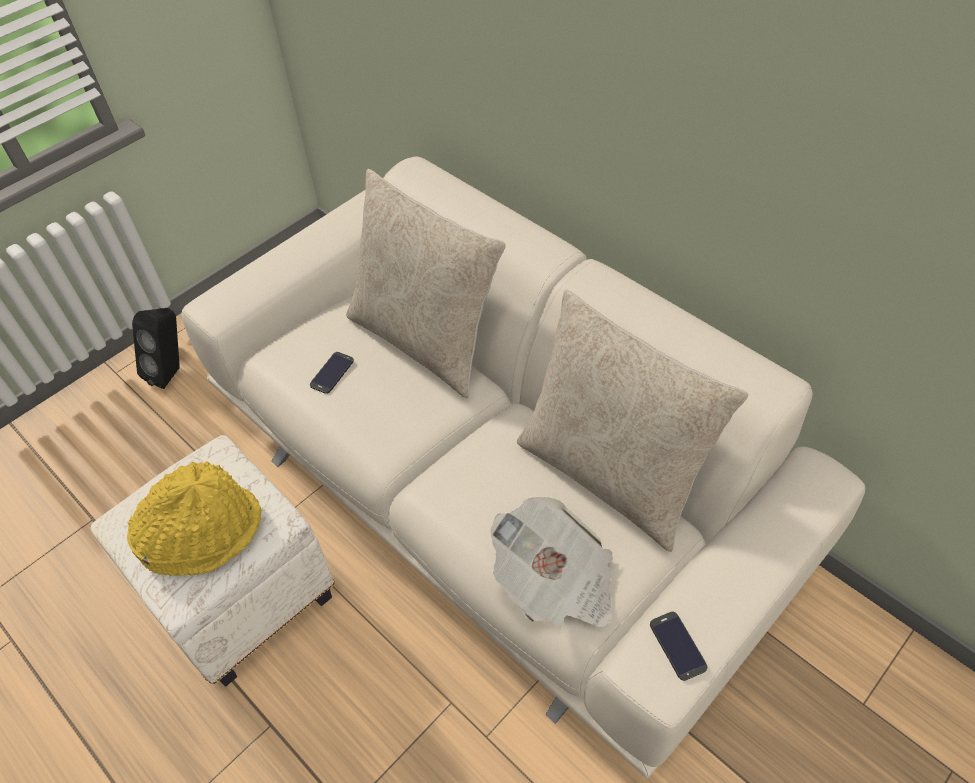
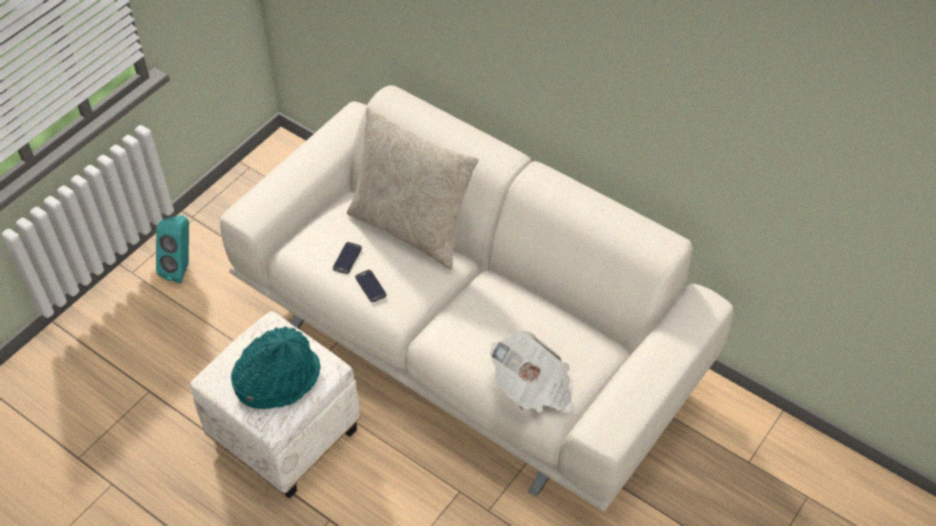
camera: 10 degrees left, 0 degrees up
(172, 371) = (182, 268): black speaker -> turquoise speaker
(202, 531) = (277, 378): yellow hat -> turquoise hat
(611, 473) = (562, 314): beige pillow -> none
(677, 645) = (616, 414): phone -> phone (370, 286)

